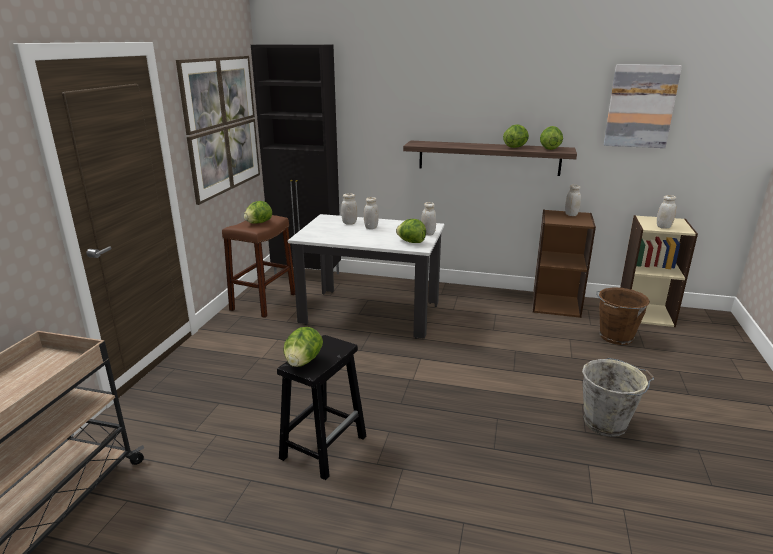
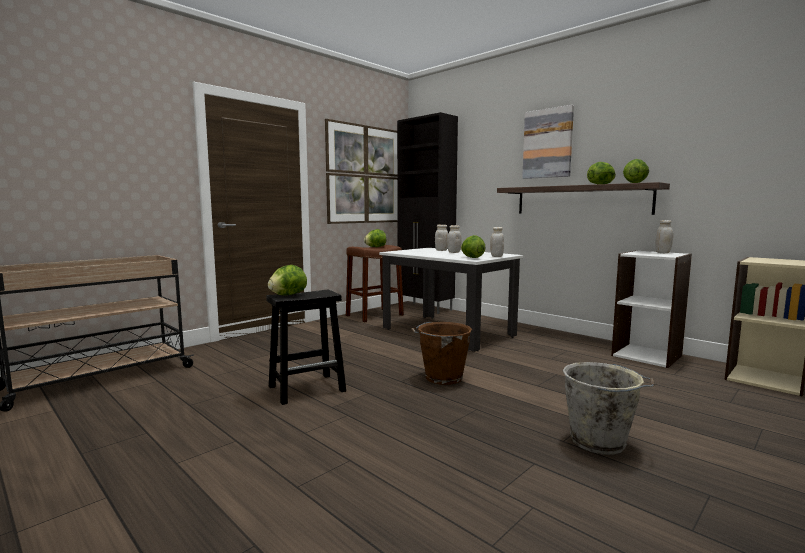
camera: 30 degrees right, 15 degrees down
(556, 304) = (647, 355): brown bookcase -> white bookcase
(615, 337) = (697, 388): brown bucket -> brown bucket (442, 378)
(640, 106) = (745, 132): picture -> picture (547, 143)
(663, 227) = (774, 262): white jar -> none

